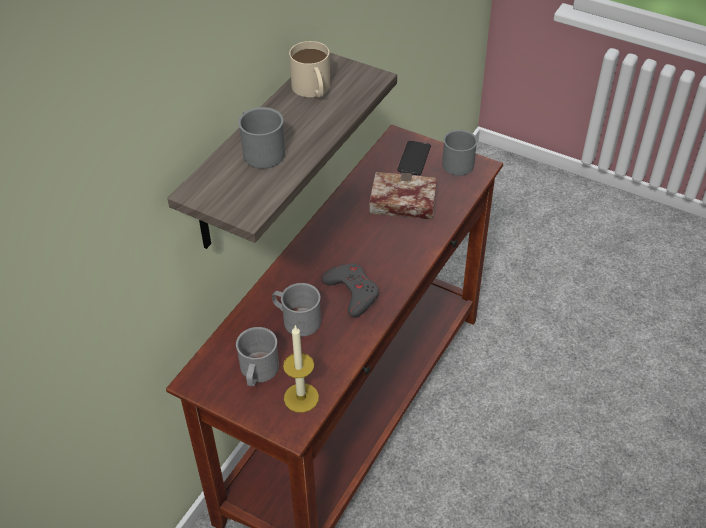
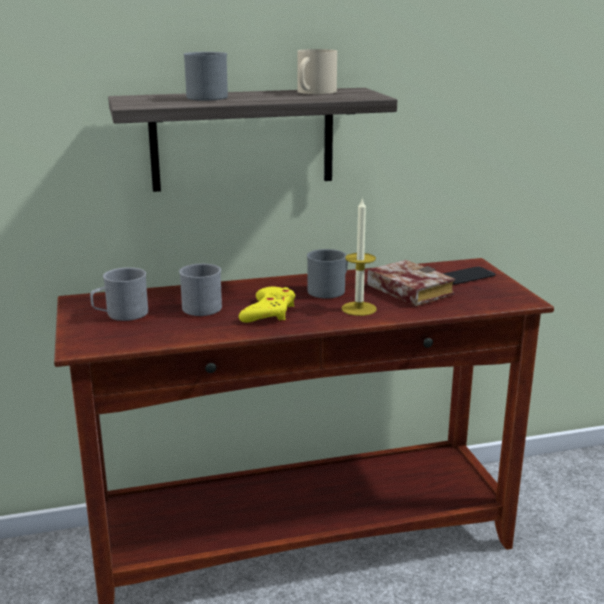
camera: 45 degrees right, 25 degrees down
(301, 397) = (119, 337): candle -> candle (359, 309)
(352, 292) = (269, 312): grey game controller -> yellow game controller
(456, 161) = (504, 290): grey mug -> grey mug (330, 290)

